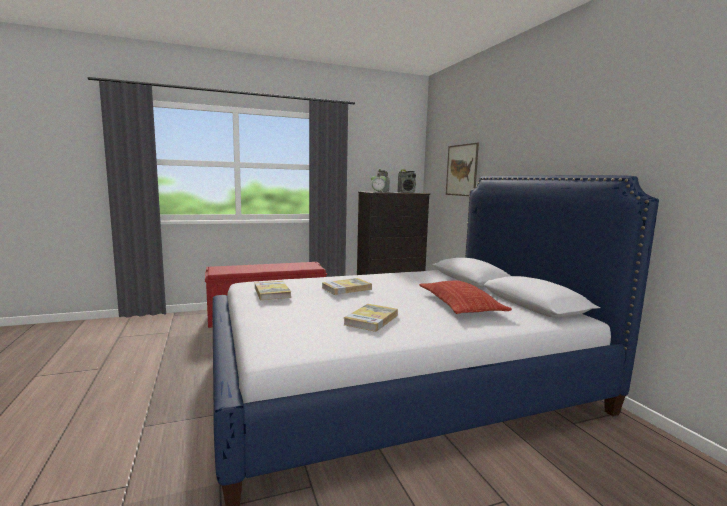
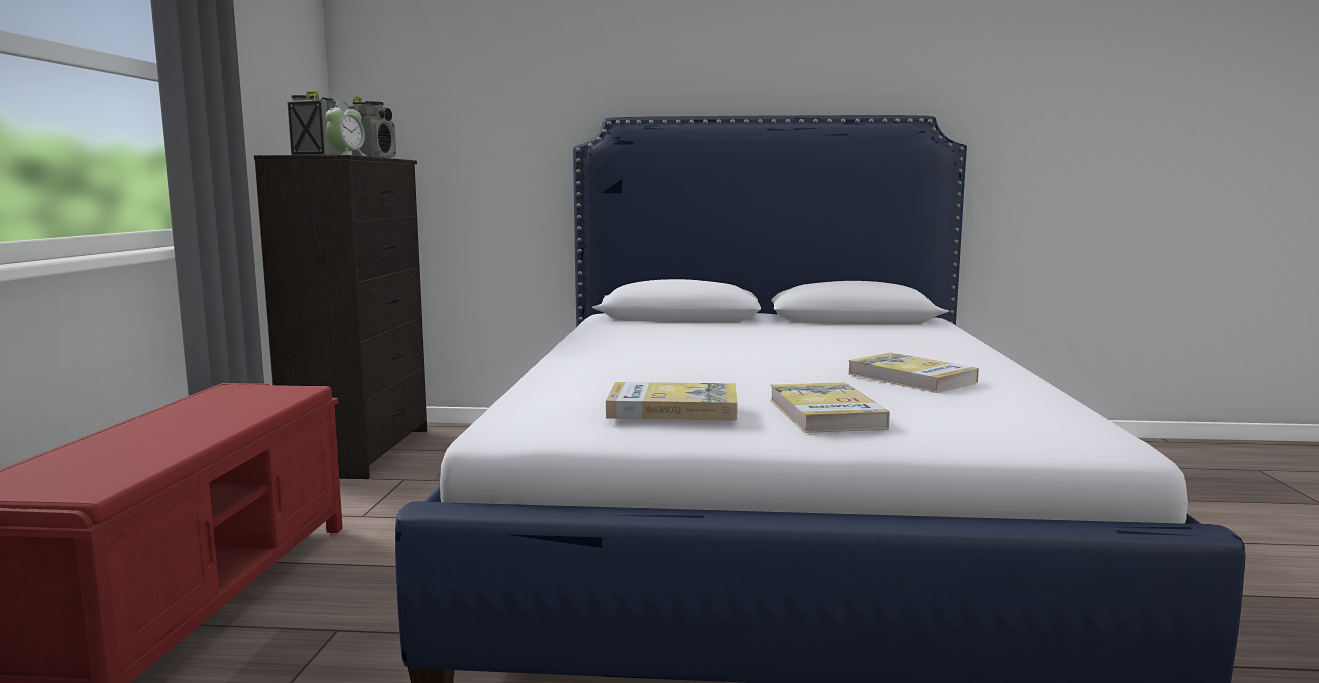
camera: 65 degrees left, 0 degrees up
(346, 288) = (693, 366): book -> book (825, 414)
(460, 304) = (839, 338): pillow -> none
(461, 170) = (502, 105): picture -> none

